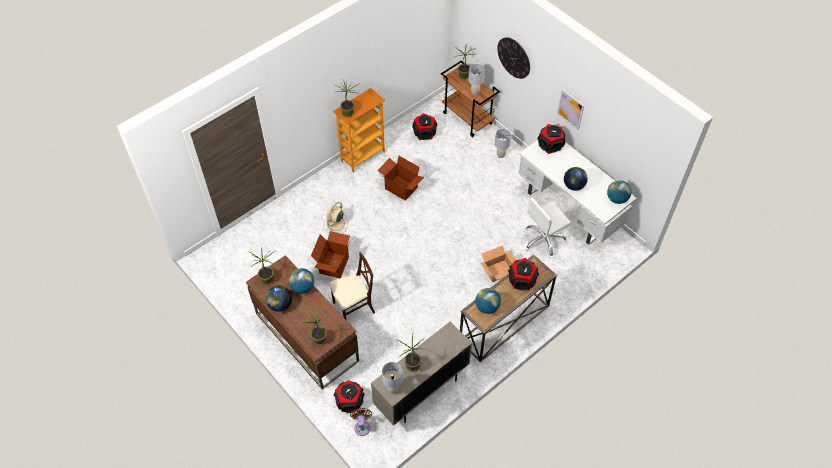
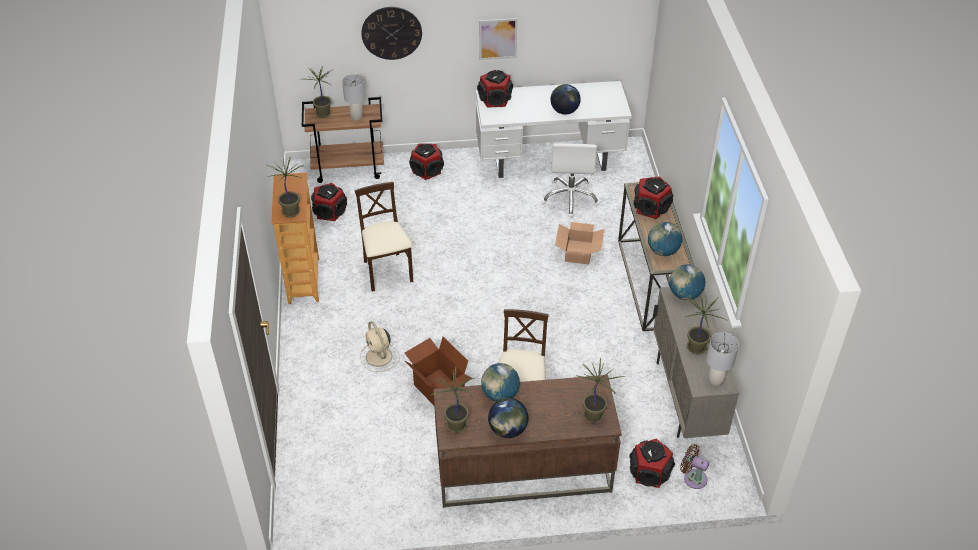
camera: 55 degrees left, 10 degrees down
(400, 188) = (387, 272): cardboard box -> beige chair
(500, 155) = (427, 170): grey table lamp -> speaker
(616, 199) = (609, 93): globe -> globe (684, 294)

